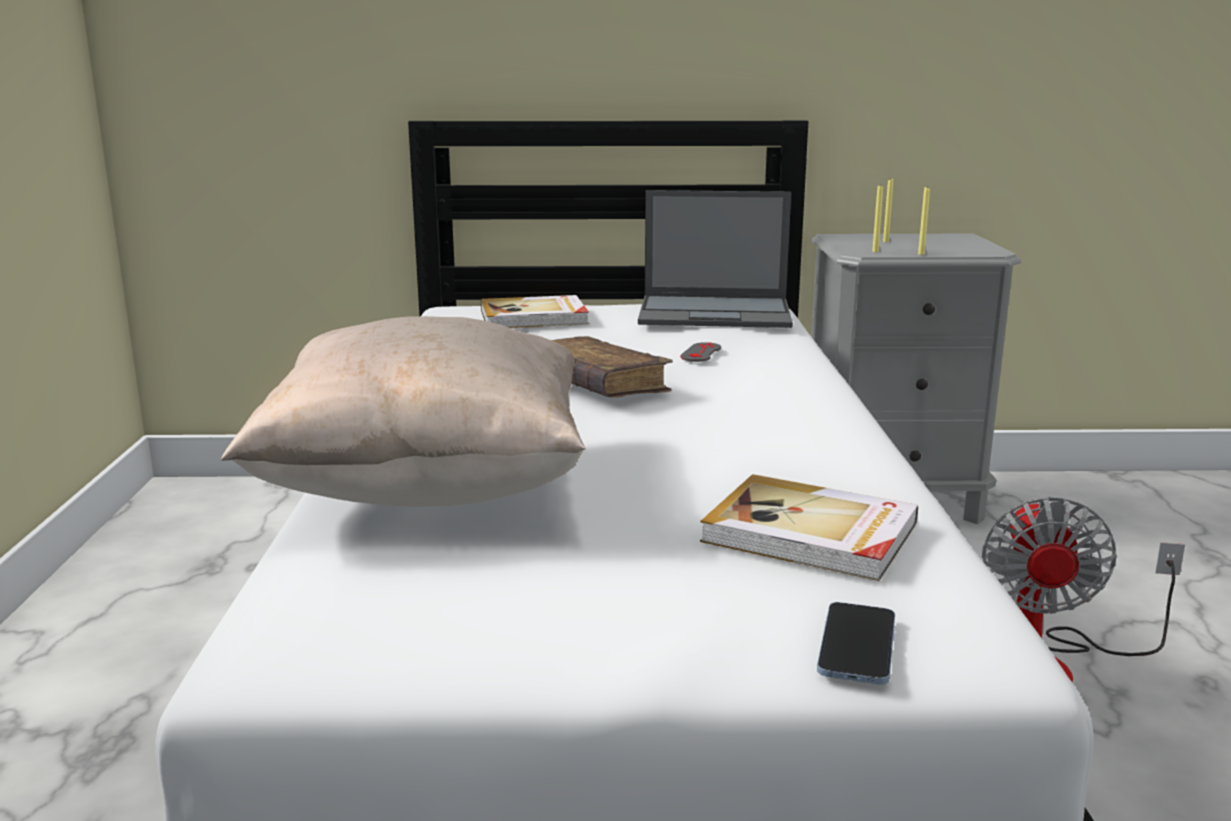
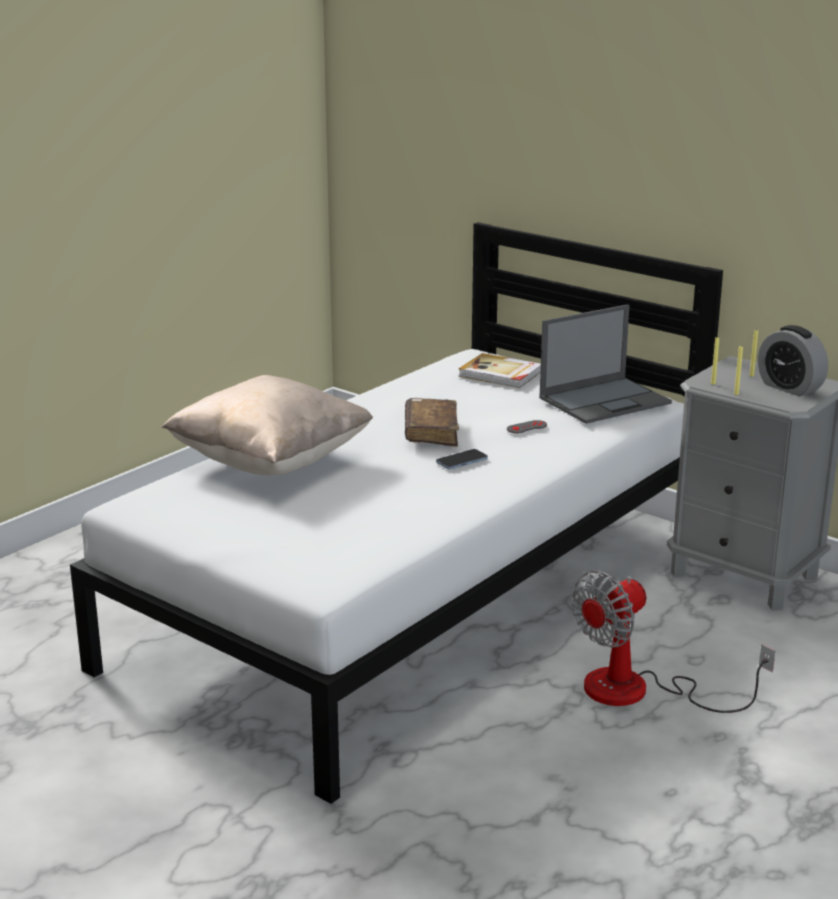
camera: 40 degrees right, 5 degrees up
(717, 313) = (605, 400): laptop -> laptop turned 75 degrees counterclockwise
(811, 534) = (363, 532): book -> none
(857, 646) = (290, 571): phone -> phone (461, 461)
(945, 243) = (789, 388): none -> alarm clock

